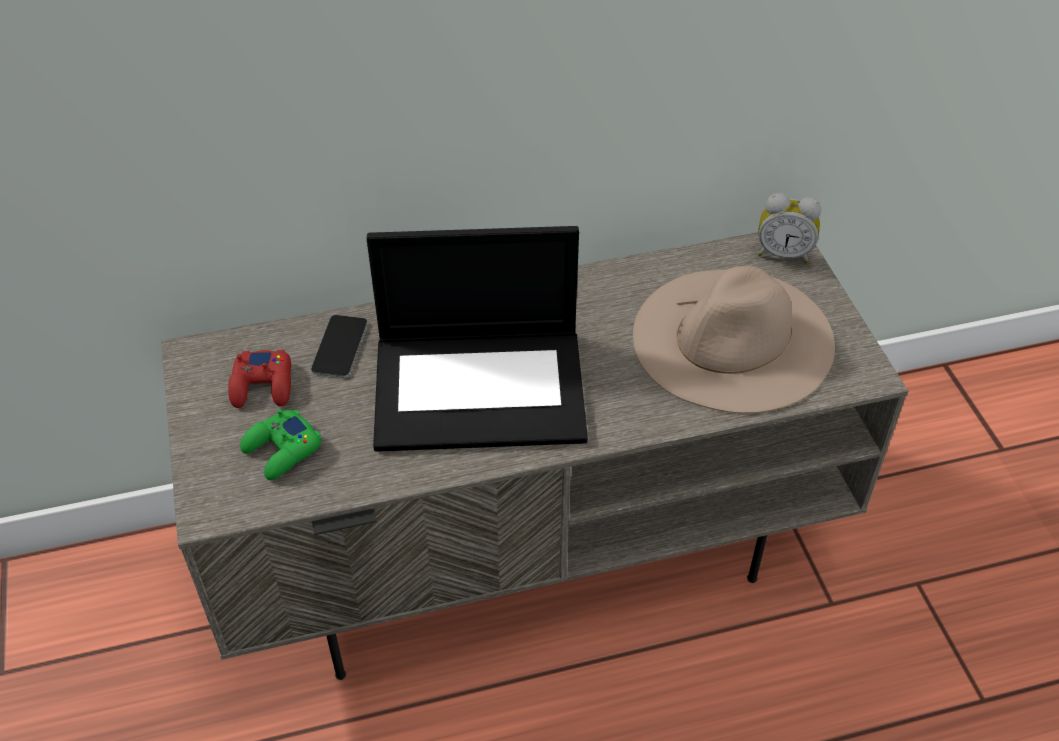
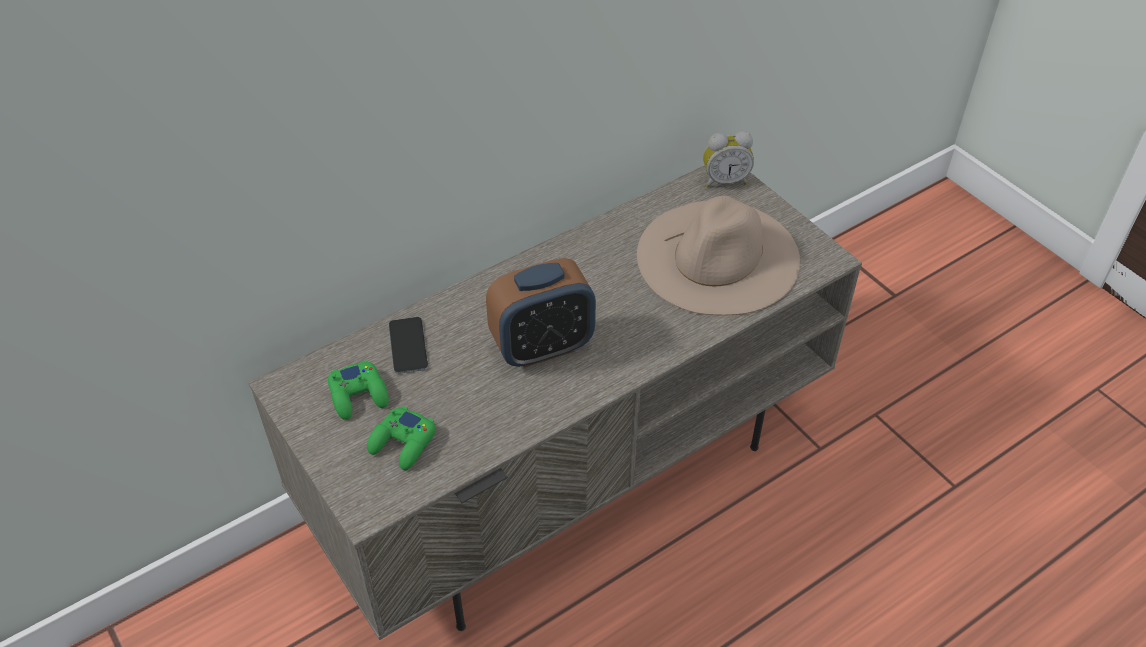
camera: 20 degrees left, 0 degrees up
(263, 385) = (359, 395): red game controller -> green game controller
(482, 387) = (542, 347): laptop -> alarm clock

